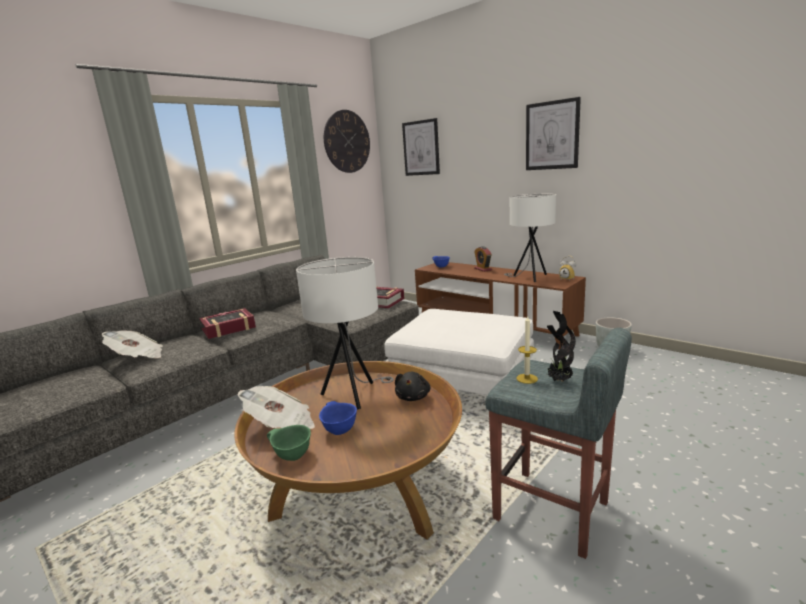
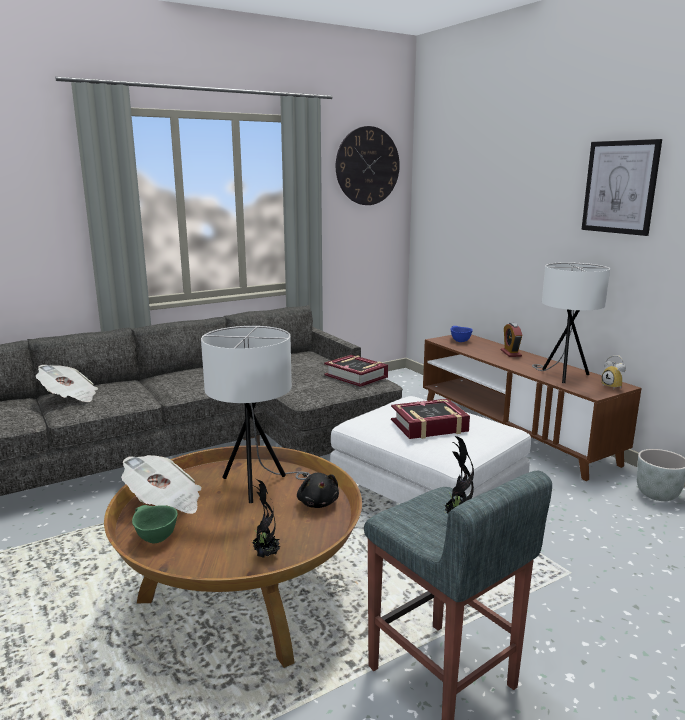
camera: 15 degrees right, 0 degrees up
(228, 328) = (173, 380): book -> book (429, 426)
(339, 430) = (216, 522): blue bowl -> none
(399, 446) = (265, 555): none -> potted plant
(413, 397) = (318, 503): black plush toy -> black plush toy turned 45 degrees counterclockwise
(421, 148) = (460, 182): picture -> none
(527, 378) = (425, 510): candle -> none

